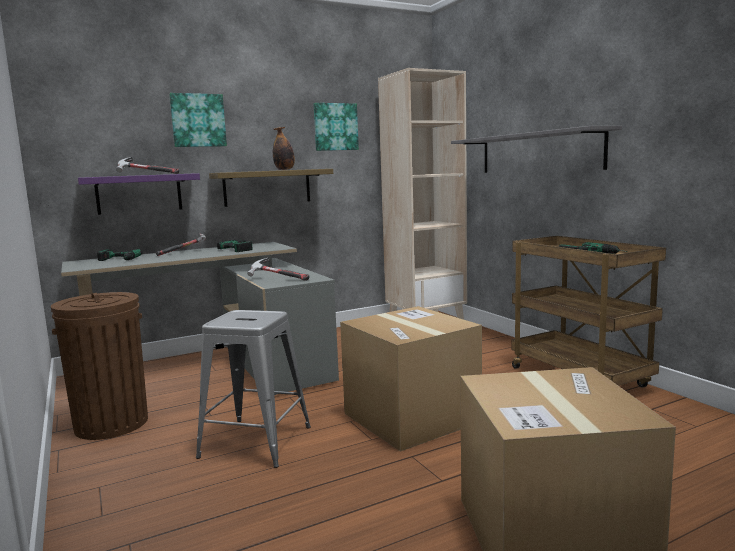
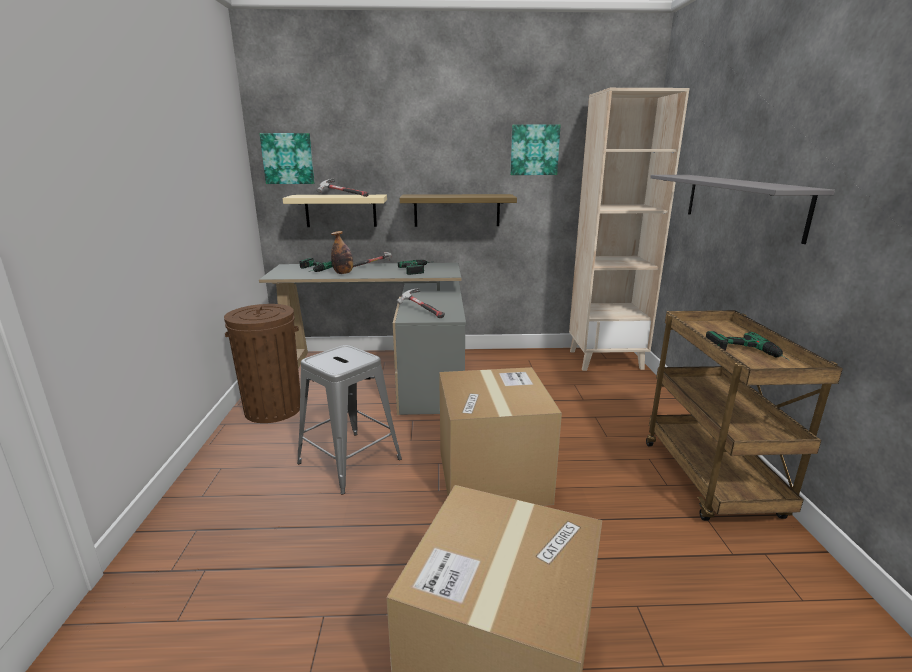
camera: 25 degrees right, 10 degrees up
(139, 193) = (341, 210): purple shelf -> beige shelf
(198, 120) = (394, 144): picture -> picture (288, 158)
(284, 170) = (468, 196): bottle -> bottle (343, 273)

